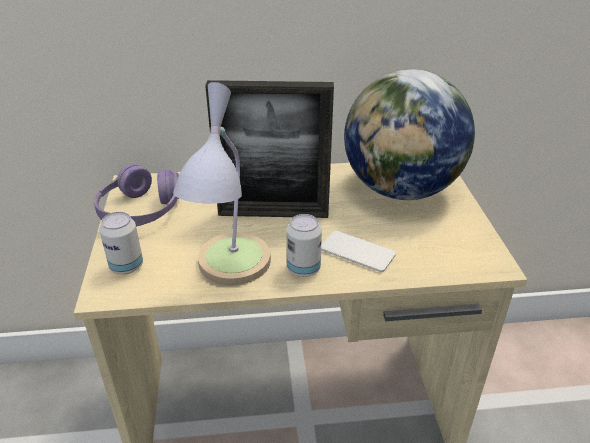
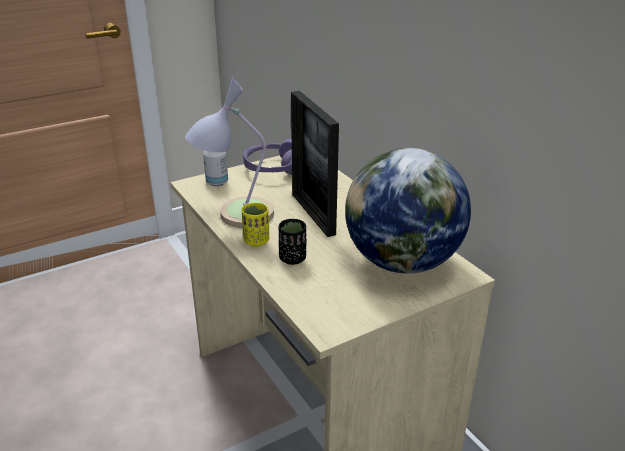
camera: 65 degrees right, 5 degrees down
(303, 269) = (256, 241): can -> yellow cup
(357, 252) = (292, 259): phone -> black cup

